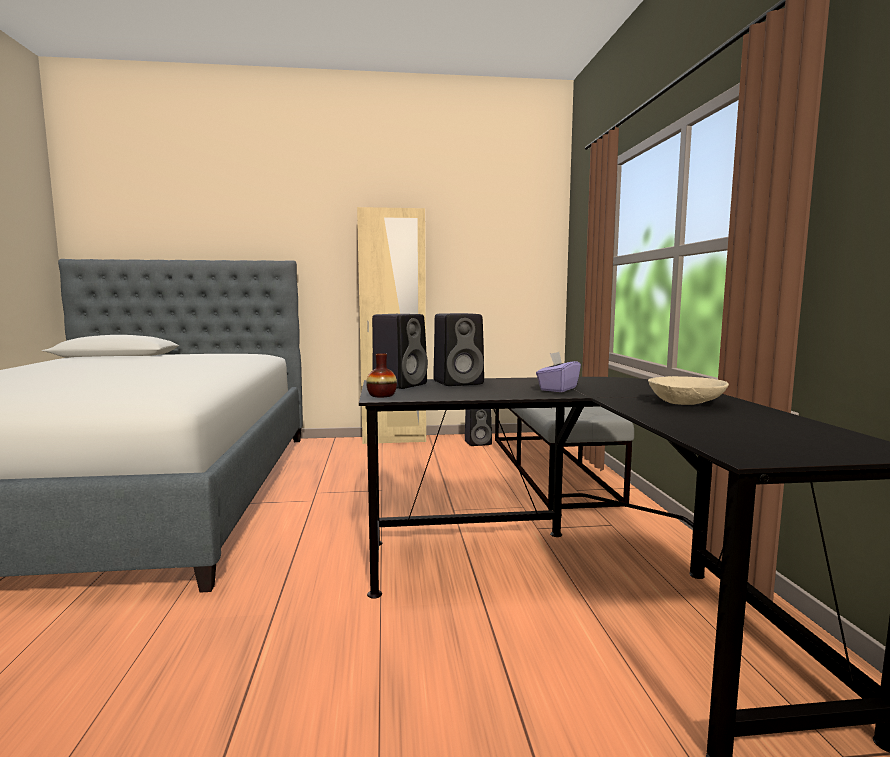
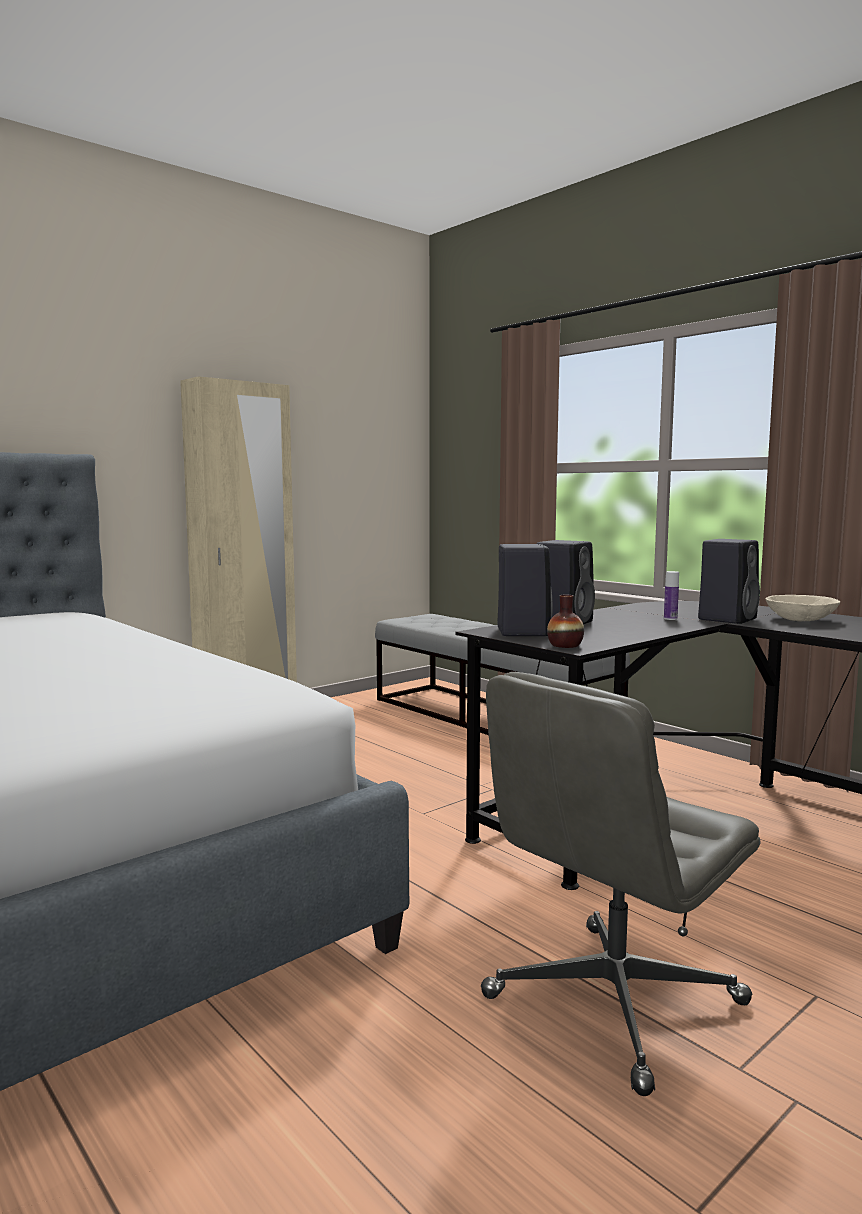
camera: 35 degrees left, 0 degrees up
(243, 681) = (613, 1002): none -> grey office chair
(478, 443) = (364, 706): black speaker -> black speaker (727, 619)
(557, 389) = (670, 619): purple tissue box -> bottle

